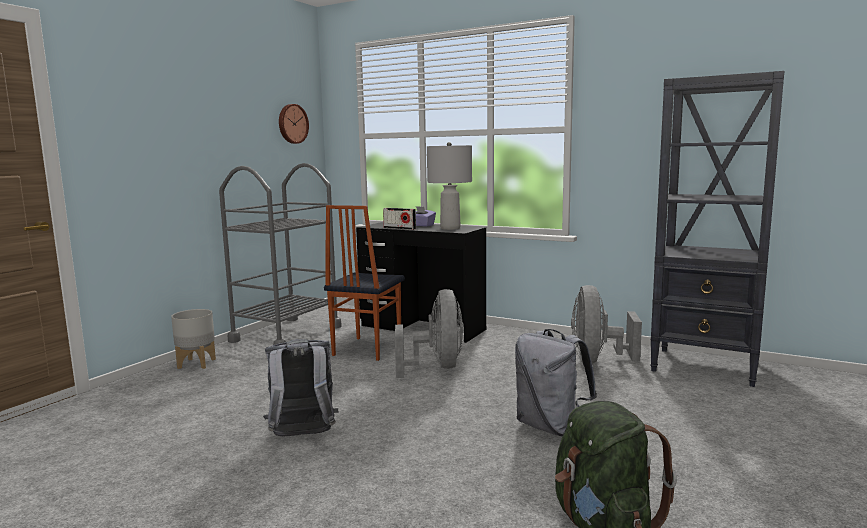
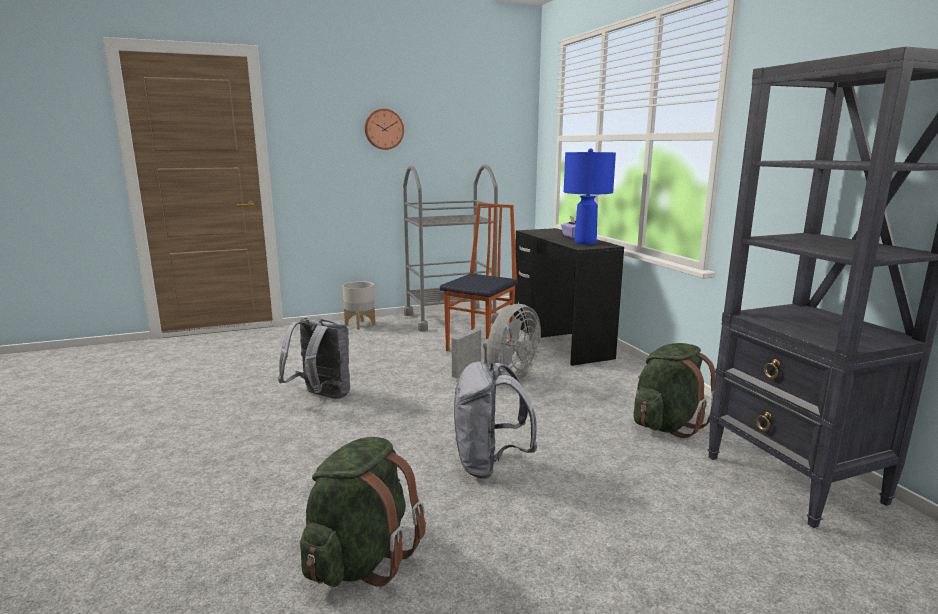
camera: 40 degrees right, 5 degrees up
(292, 124) = (496, 126): wall clock -> wall clock (384, 129)
(366, 349) = (481, 346): chair -> chair turned 150 degrees clockwise
(399, 228) = (542, 236): radio -> none
(450, 228) = (584, 242): grey table lamp -> blue table lamp
(597, 360) = (667, 424): grey fan -> green backpack

